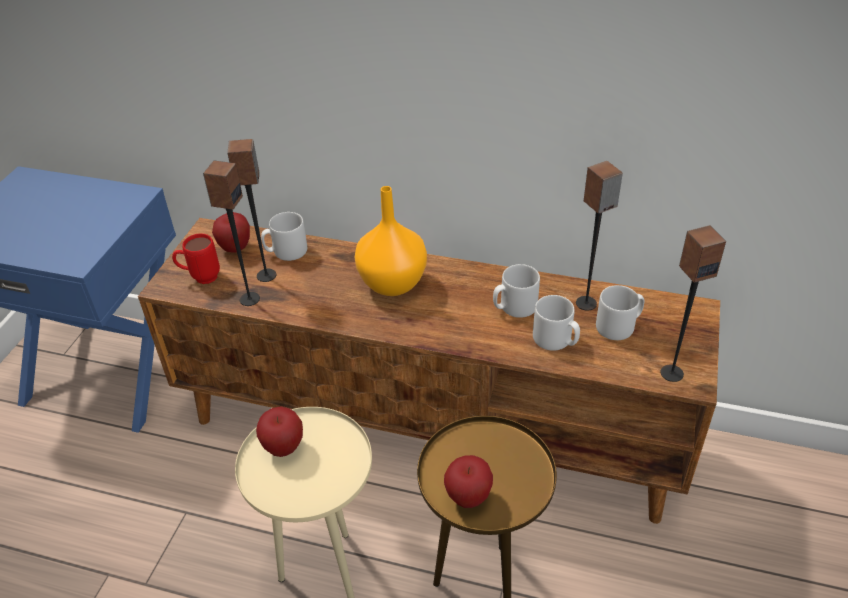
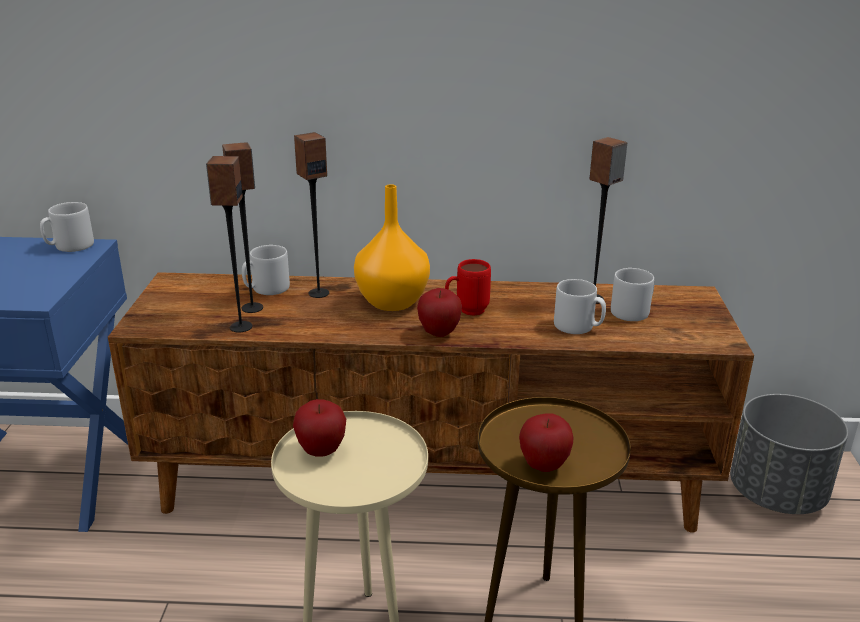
camera: 15 degrees left, 15 degrees down
(200, 278) = (177, 316): red mug -> red mug (466, 311)
(235, 248) = (208, 291): apple -> apple (439, 333)
(514, 307) = (525, 308): grey mug -> grey mug (69, 246)
(671, 373) = (701, 338): speaker -> speaker (318, 293)
(755, 495) = (776, 494): none -> grey planter

